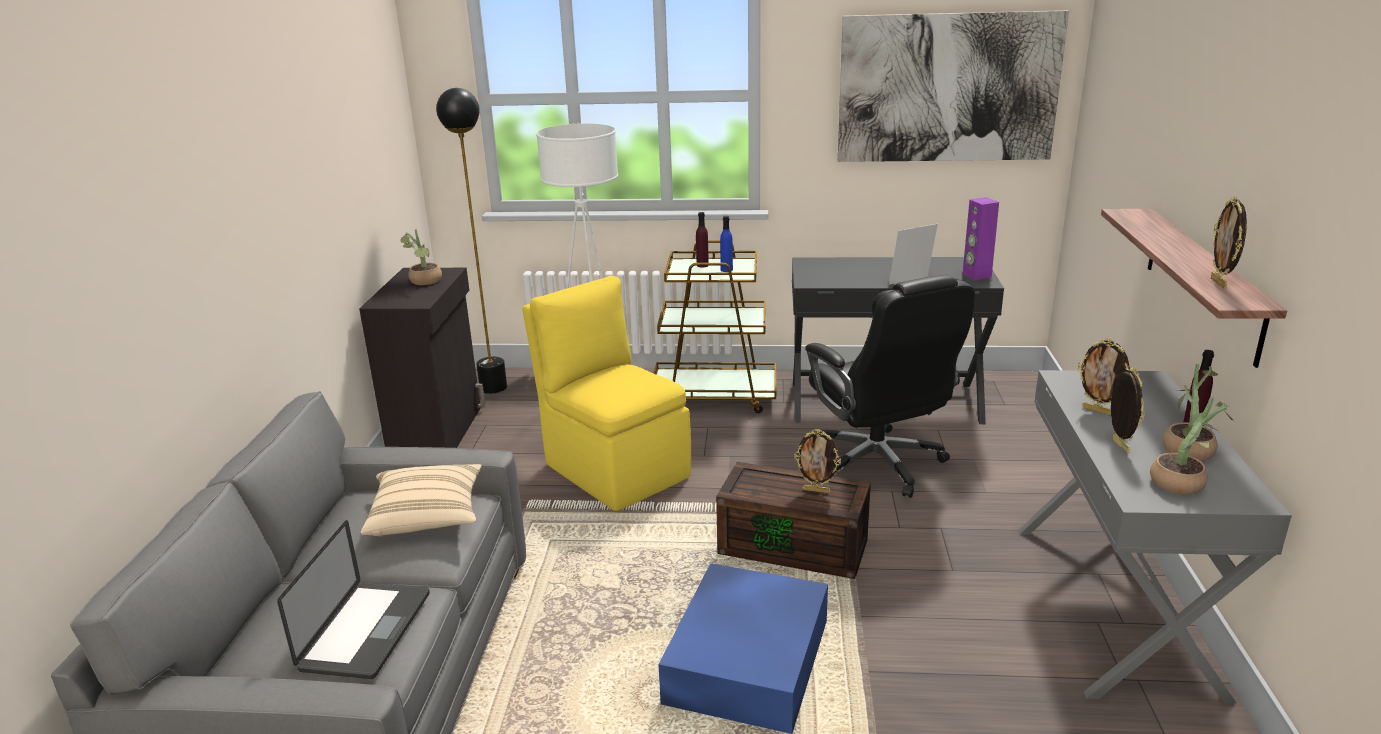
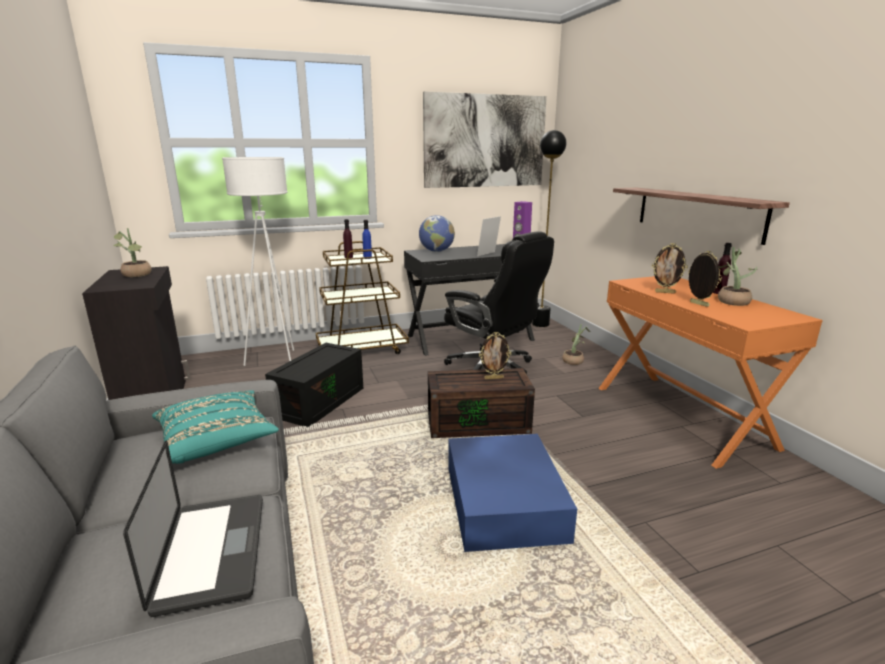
camera: 25 degrees left, 5 degrees down
(427, 517) = (217, 441): beige pillow -> turquoise pillow
(493, 388) = (189, 367): black floor lamp -> black floor lamp (540, 324)
(615, 469) = (319, 401): yellow chair -> black storage box
(838, 265) = (436, 251): none -> globe
(1115, 606) = (682, 416): grey desk -> orange desk
(1182, 482) = (753, 314): potted plant -> potted plant (574, 360)
(1219, 283) = (735, 198): picture frame -> none

